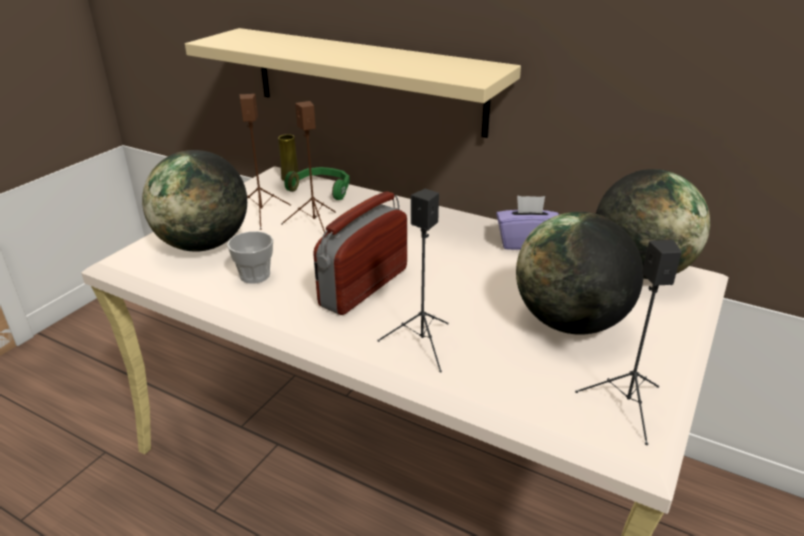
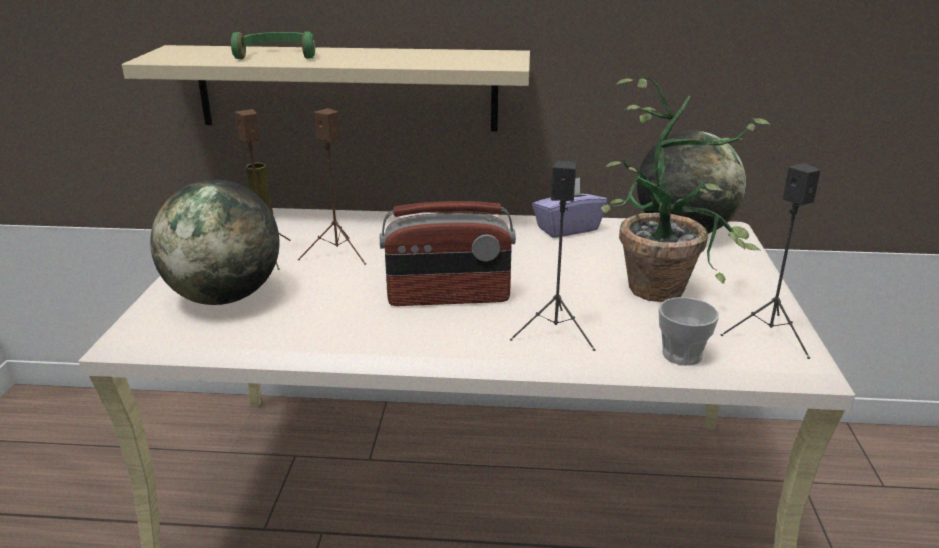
camera: 25 degrees left, 5 degrees down
(255, 275) = (319, 313): cup -> cup (682, 355)
(322, 189) = (311, 219): green headphones -> green headphones (278, 55)
(363, 287) = (448, 298): radio -> radio turned 105 degrees counterclockwise
(570, 323) = (666, 284): globe -> potted plant

